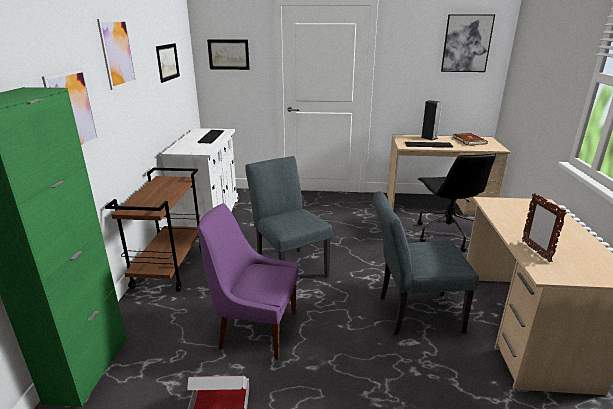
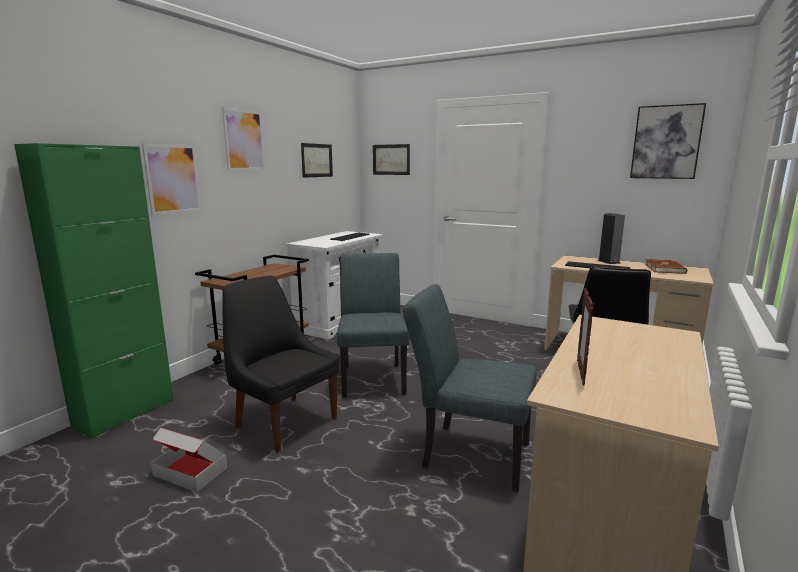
camera: 25 degrees right, 10 degrees down
(255, 329) = (284, 421): purple chair -> black chair

